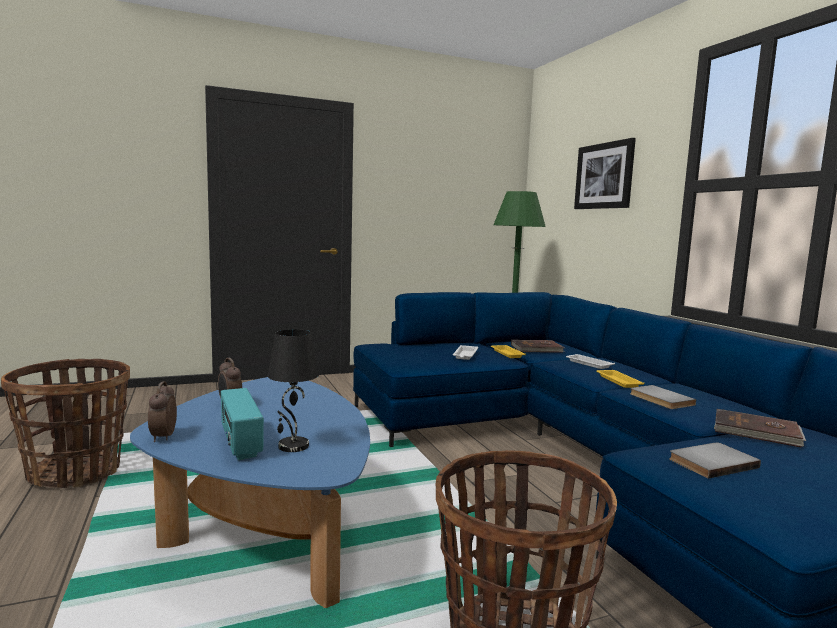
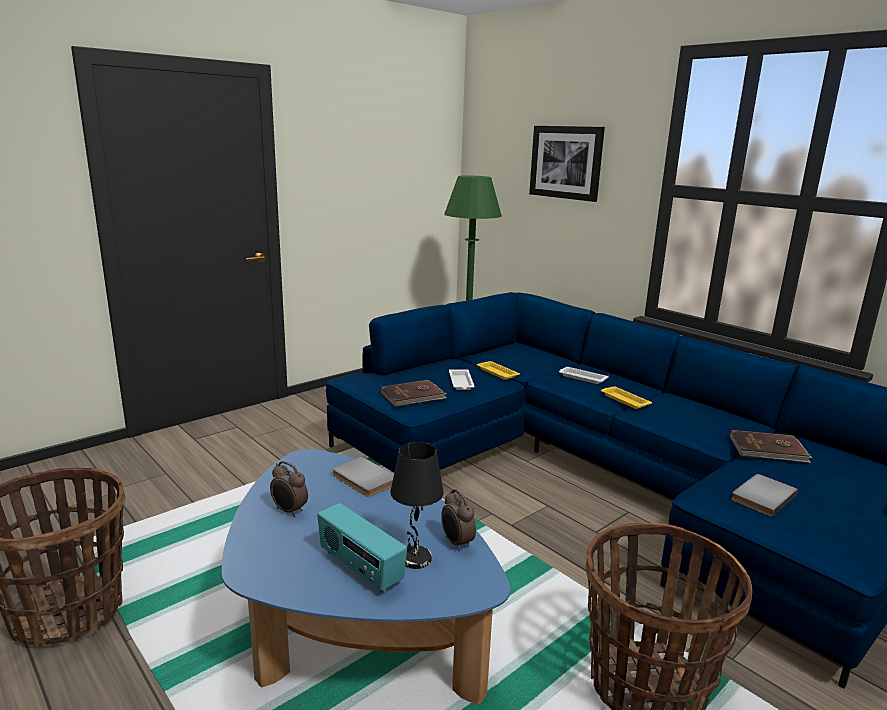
camera: 20 degrees left, 10 degrees up
(162, 437) = (268, 579): alarm clock -> alarm clock (456, 543)
(537, 349) = (520, 361): brown book -> brown book (413, 396)
(659, 399) = (673, 421): grey book -> grey book (363, 480)

